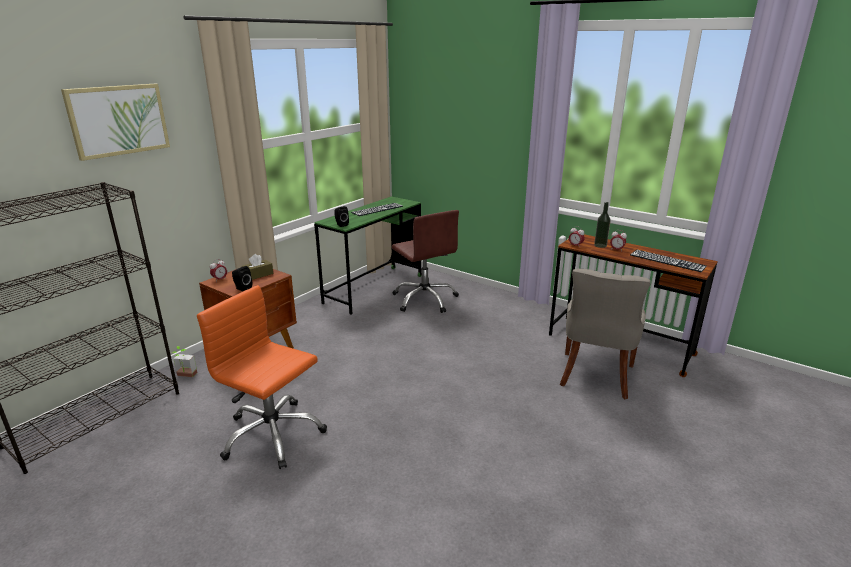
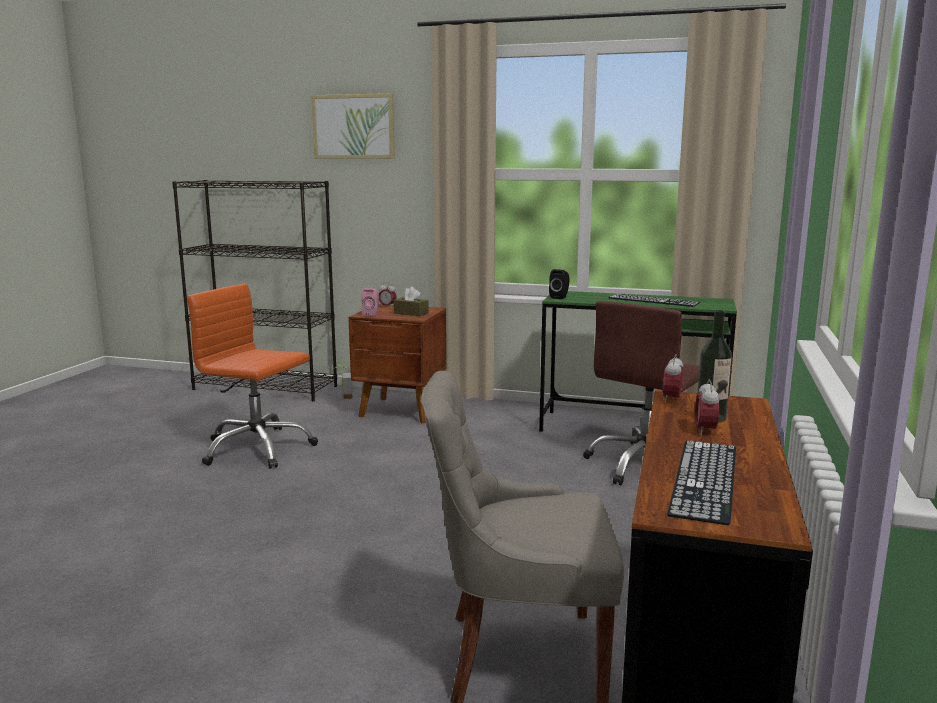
camera: 70 degrees right, 10 degrees down
(242, 288) = (371, 314): black speaker -> pink speaker
(272, 435) = (257, 449): orange office chair -> orange office chair turned 75 degrees counterclockwise

